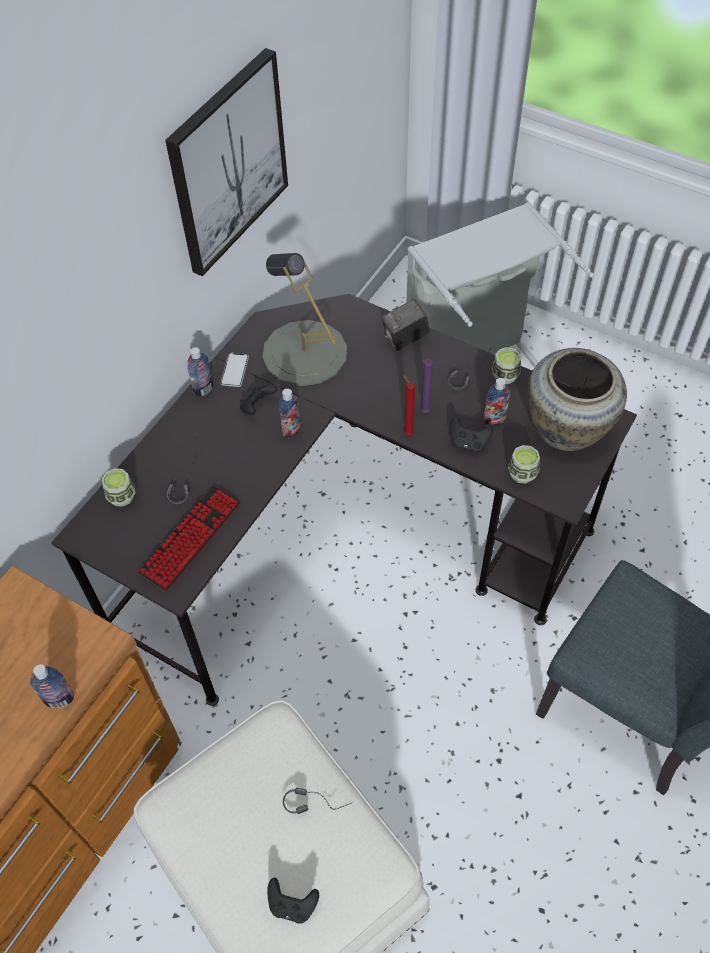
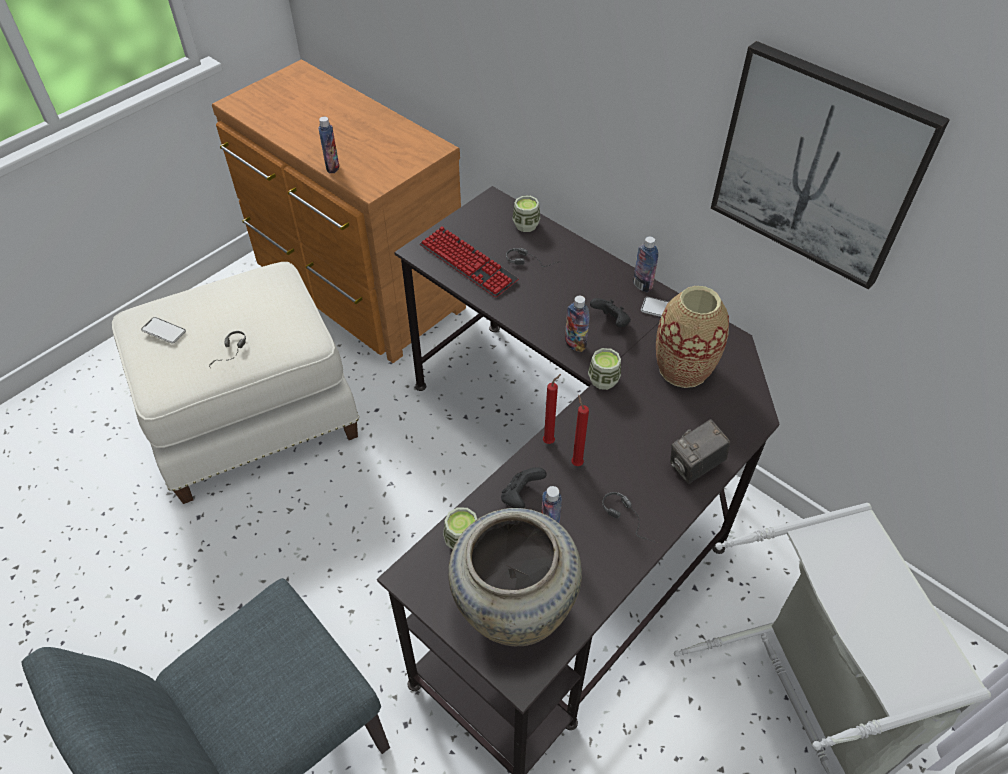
camera: 100 degrees right, 5 degrees down
(292, 905) = (164, 331): black game controller -> phone
(304, 353) = (683, 369): grey table lamp -> vase
(405, 339) = (695, 467): camera -> camera turned 105 degrees counterclockwise
(423, 412) = (576, 462): purple candle -> red candle
(505, 375) = (619, 562): cup -> cup (603, 380)

